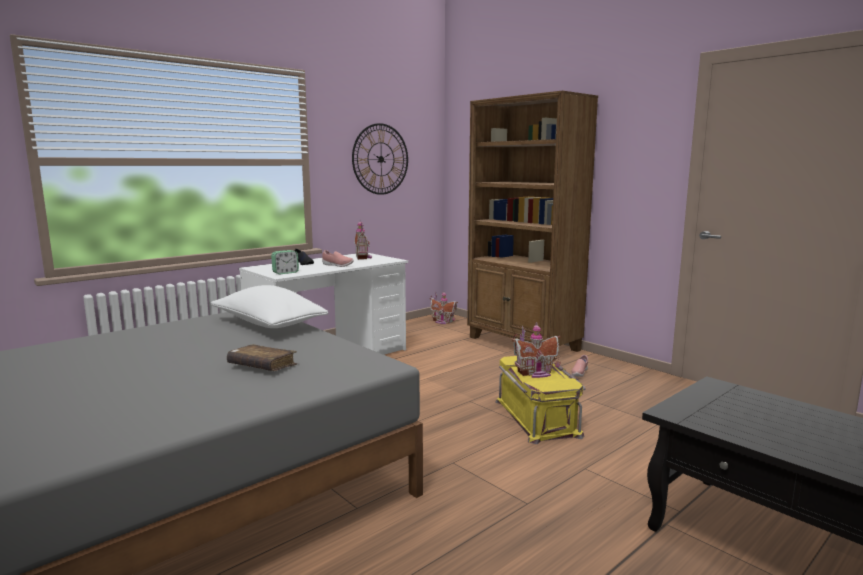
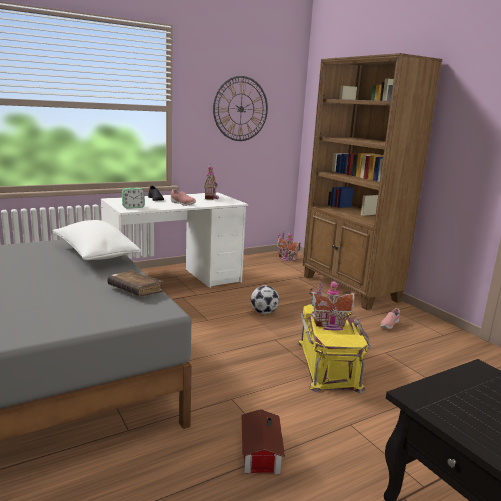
camera: 10 degrees right, 5 degrees up
(262, 366) = (58, 297): brown book -> brown book (135, 290)
(445, 377) = (264, 312): none -> football
(507, 507) = (259, 453): none -> toy house

